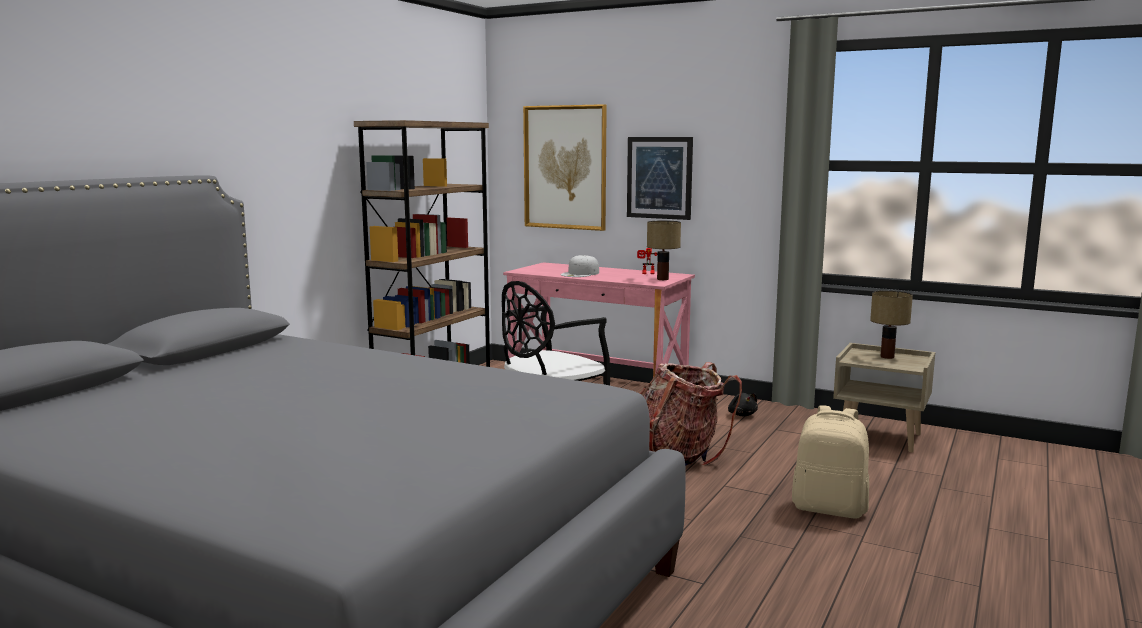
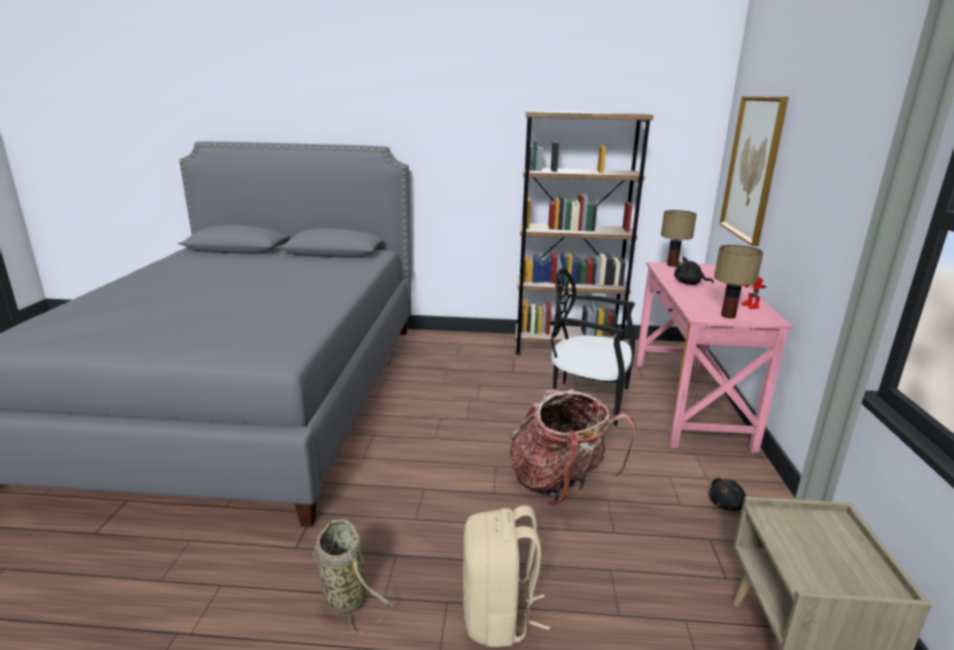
camera: 65 degrees right, 10 degrees up
(580, 274) = (689, 283): white cap -> black plush toy
(659, 177) = (800, 196): picture -> none
(785, 565) = (344, 595): none -> basket
(887, 356) = (840, 551): table lamp -> table lamp (673, 265)

